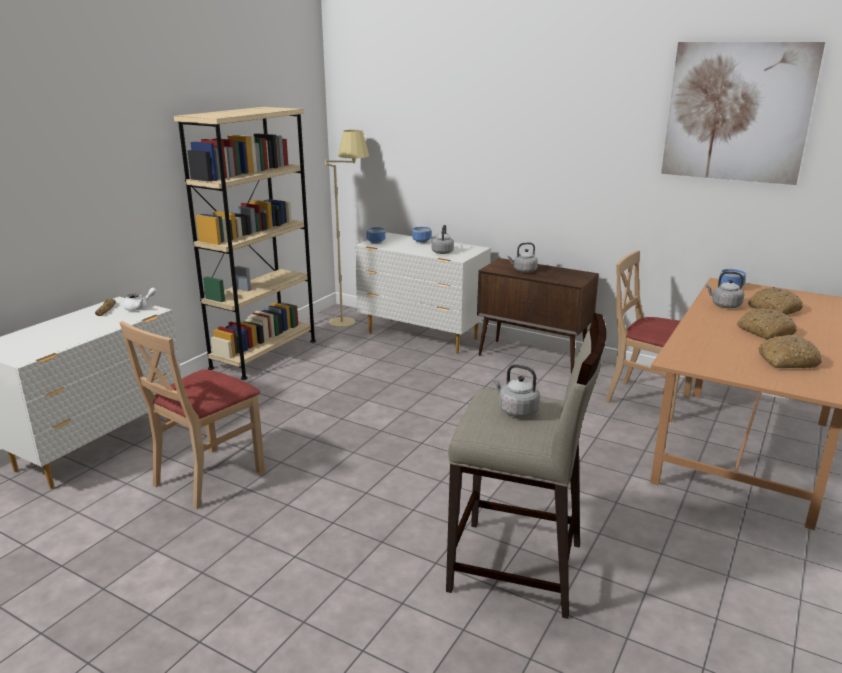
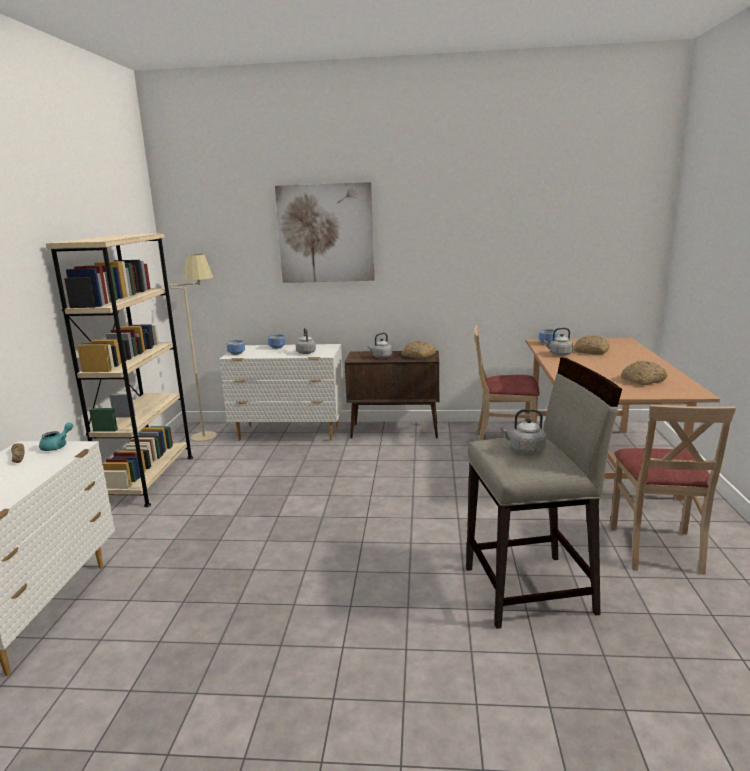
camera: 25 degrees left, 5 degrees down
(140, 307) = (58, 446): white teapot -> turquoise teapot
(208, 477) = (190, 605): beige chair -> beige chair (656, 548)
(737, 112) = (529, 212): picture -> picture (326, 233)
(764, 332) = (605, 365): bread -> bread (418, 356)

